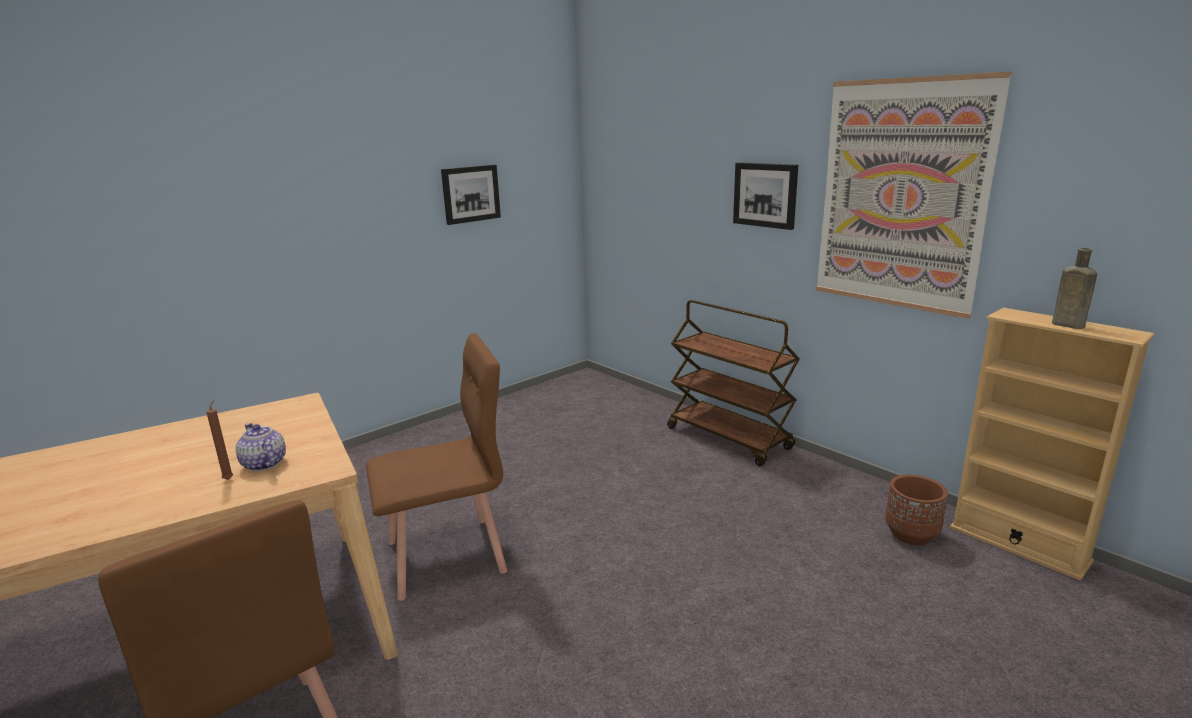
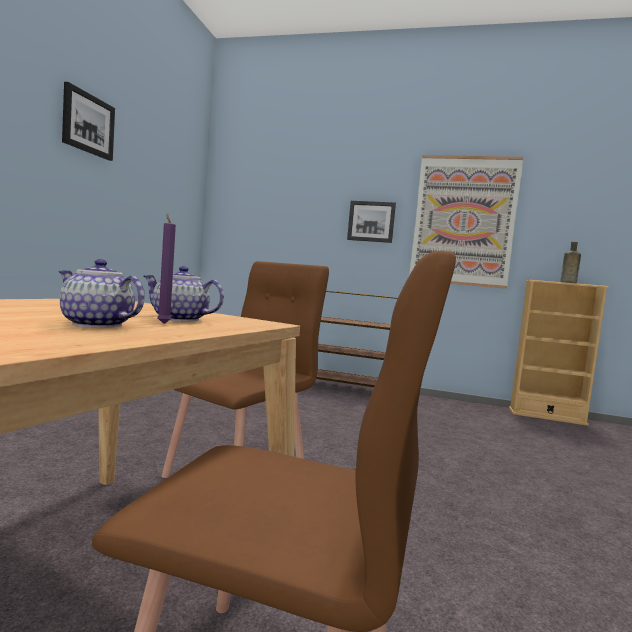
camera: 35 degrees left, 15 degrees down
(176, 485) = (97, 325): none -> teapot
(229, 478) = (163, 323): brown candle -> purple candle
(470, 194) = (145, 193): picture -> picture (88, 124)
(911, 534) = (502, 419): brown planter -> none

